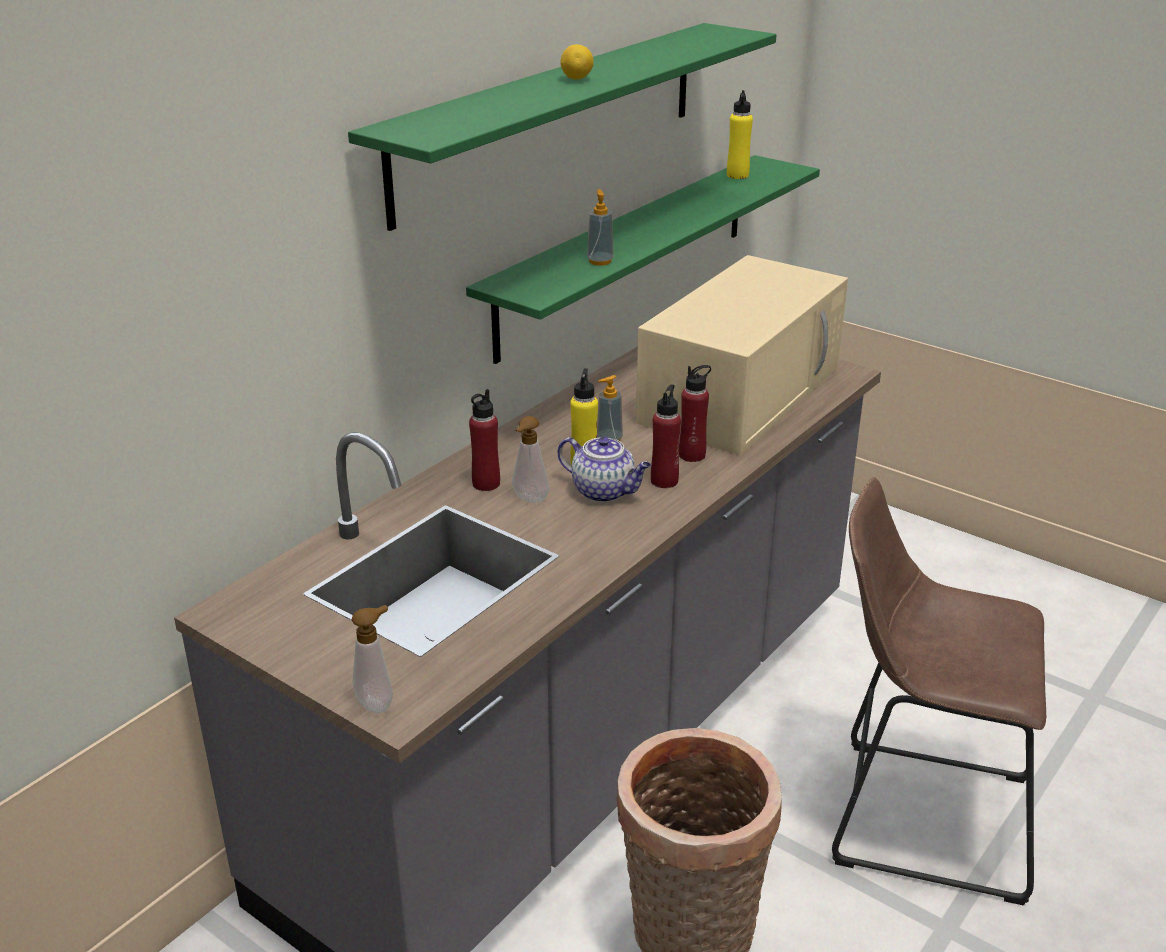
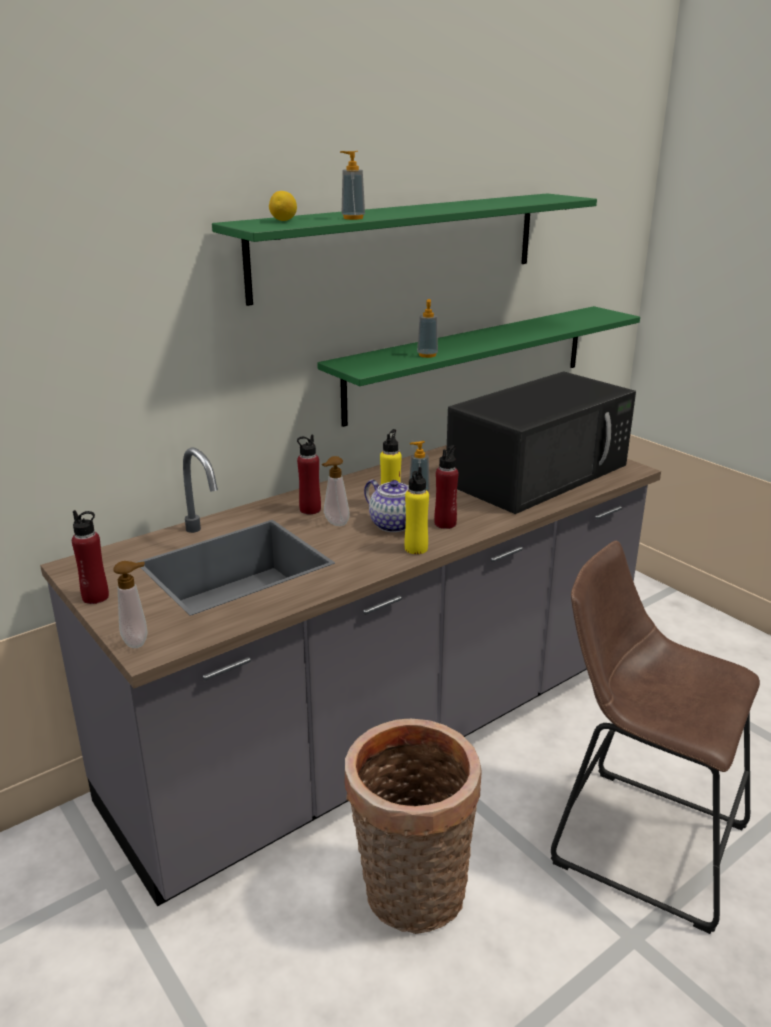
camera: 15 degrees right, 5 degrees down
(523, 107) = (353, 218): none -> soap dispenser
(577, 79) = (412, 209): lemon -> lemon (283, 221)
(692, 455) = (477, 509): red bottle -> red bottle (95, 597)
(737, 175) = (571, 316): yellow bottle -> yellow bottle (416, 548)
(741, 392) = (539, 473): beige microwave -> black microwave

